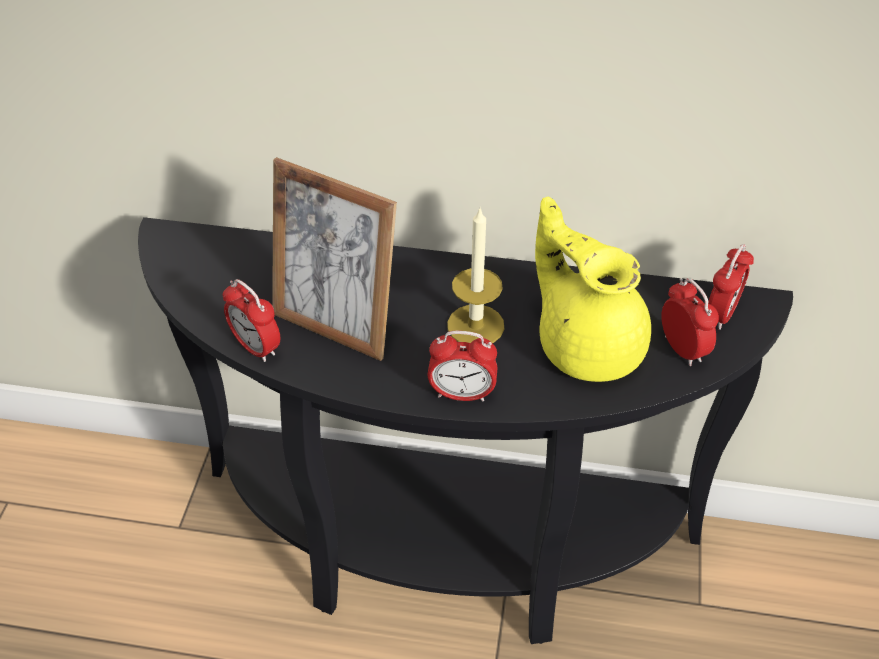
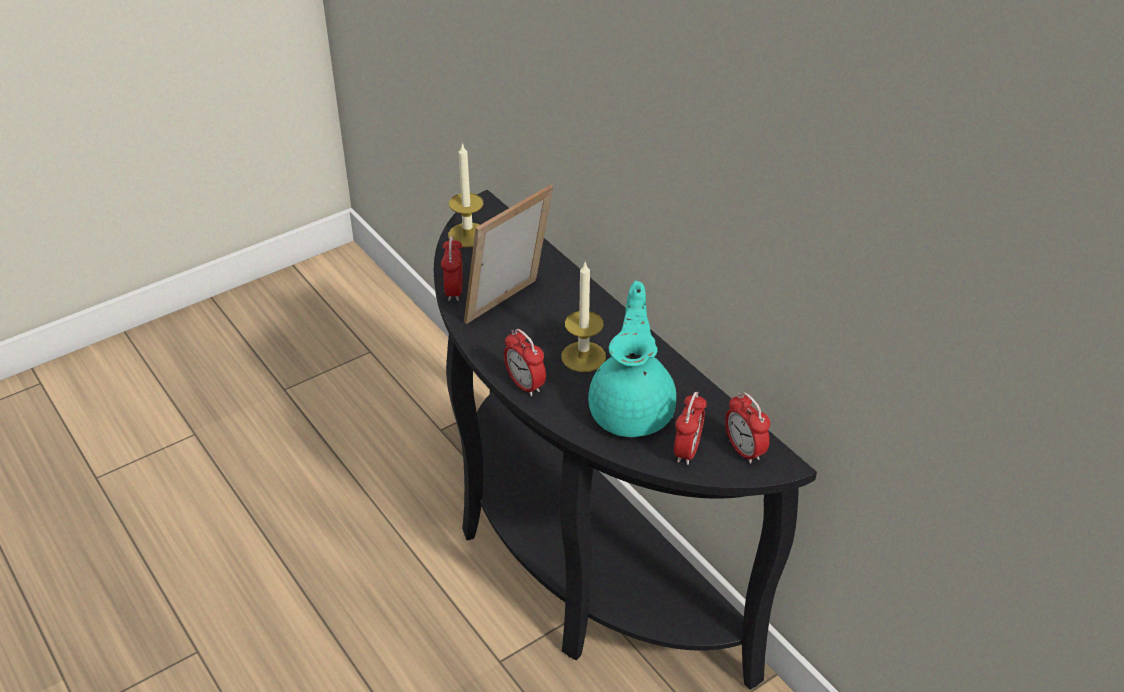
camera: 45 degrees right, 5 degrees down
(189, 278) = (468, 235): none -> candle
(336, 325) = (509, 307): picture frame -> picture frame turned 60 degrees clockwise
(587, 345) = (633, 409): yellow teapot -> turquoise teapot
(721, 314) = (744, 450): alarm clock -> alarm clock turned 75 degrees clockwise

